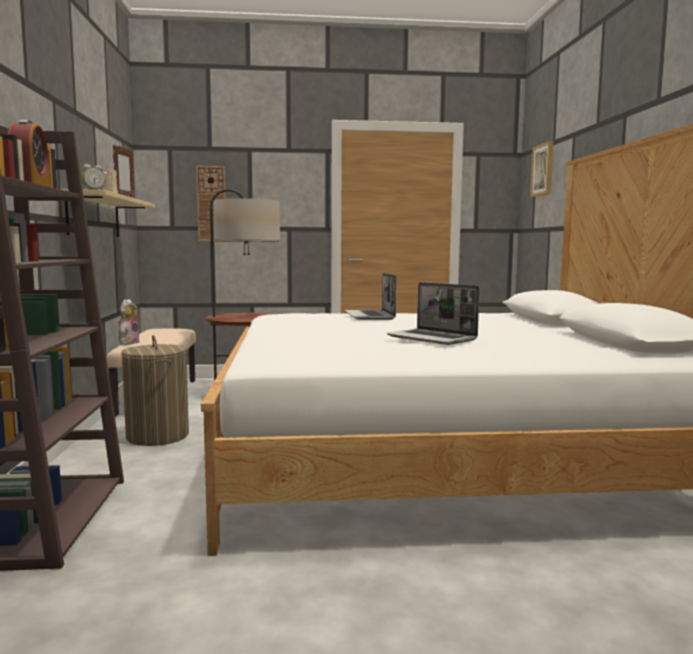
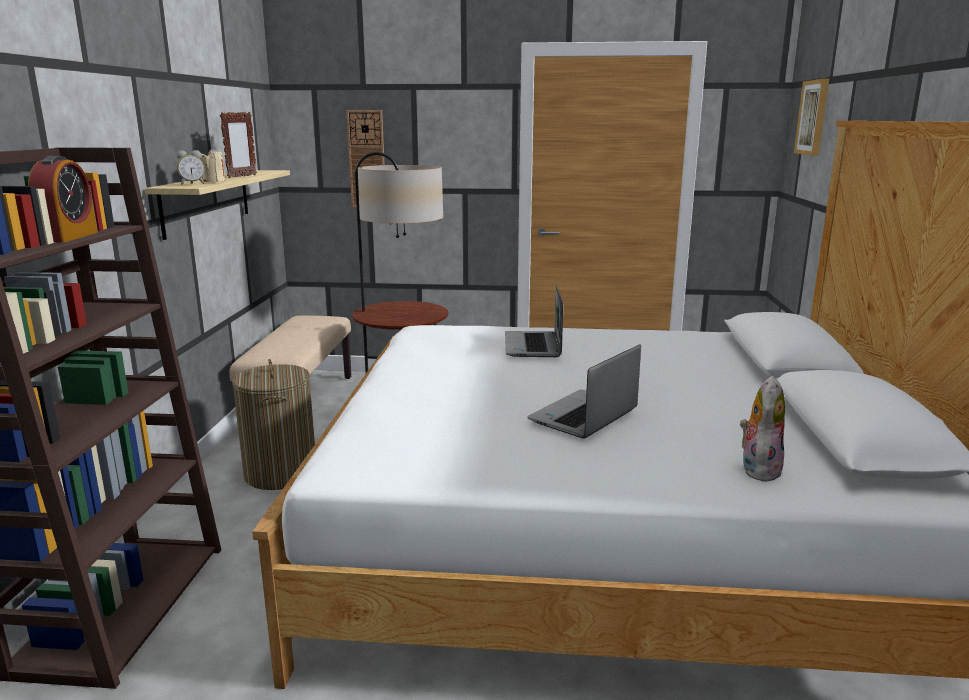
camera: 10 degrees right, 10 degrees up
(128, 343) = (258, 348): plush toy -> plush toy (758, 469)
(433, 338) = (584, 416): laptop -> laptop turned 75 degrees clockwise

